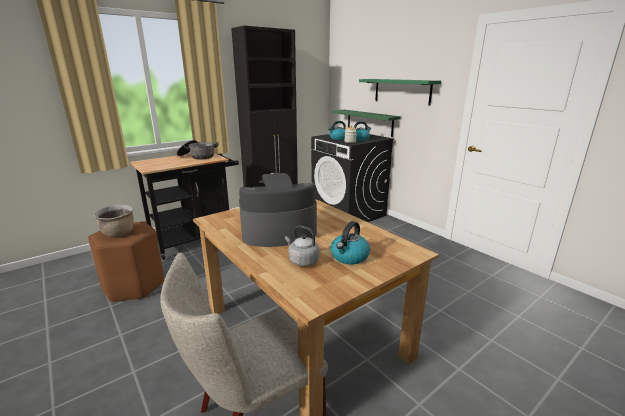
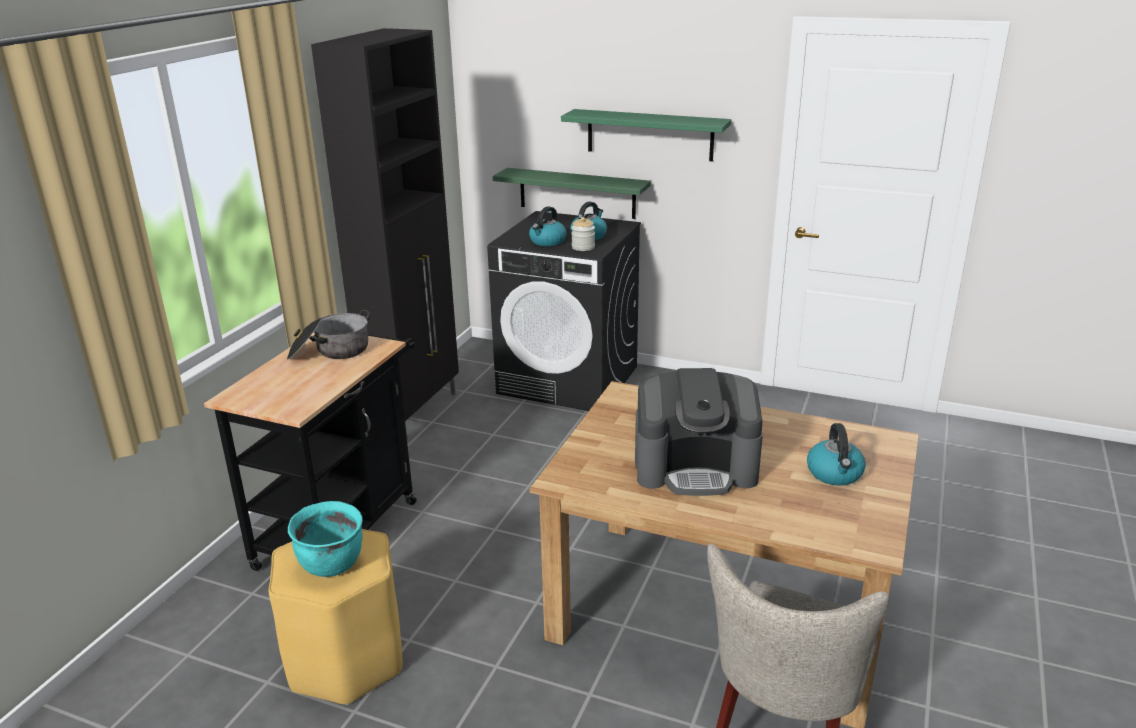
camera: 30 degrees left, 5 degrees up
(119, 234) = (332, 564): brown cooking pot -> turquoise cooking pot
(134, 285) = (346, 659): brown stool -> yellow stool
(278, 232) = (696, 467): coffee machine -> coffee machine turned 135 degrees counterclockwise
(302, 261) = (791, 500): grey kettle -> none

